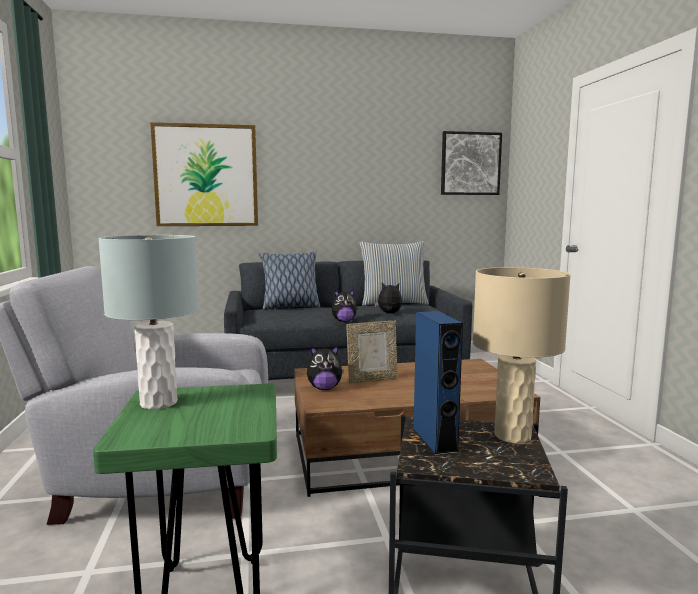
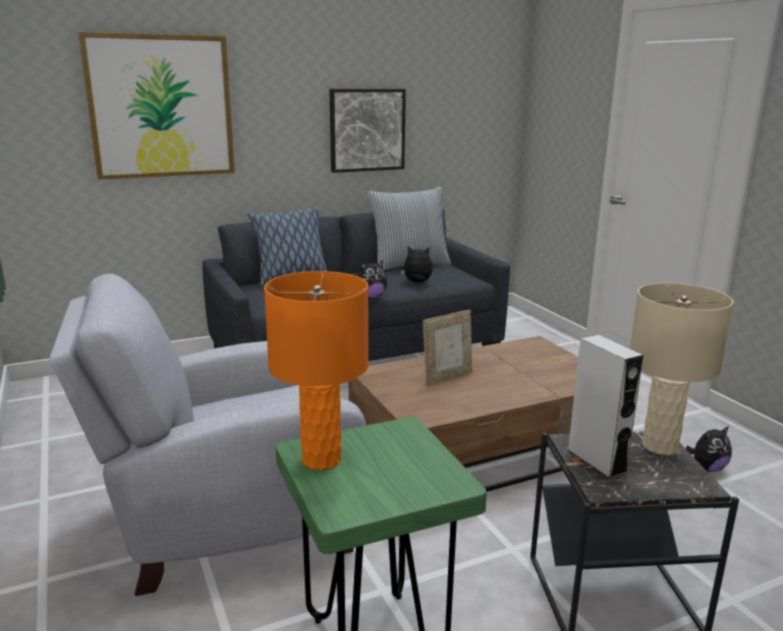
camera: 15 degrees left, 10 degrees up
(159, 402) = (321, 459): grey table lamp -> orange table lamp
(324, 388) = (405, 395): plush toy -> plush toy (707, 468)
(434, 440) = (596, 461): blue speaker -> grey speaker
(470, 164) = (486, 85): picture -> picture (367, 130)

